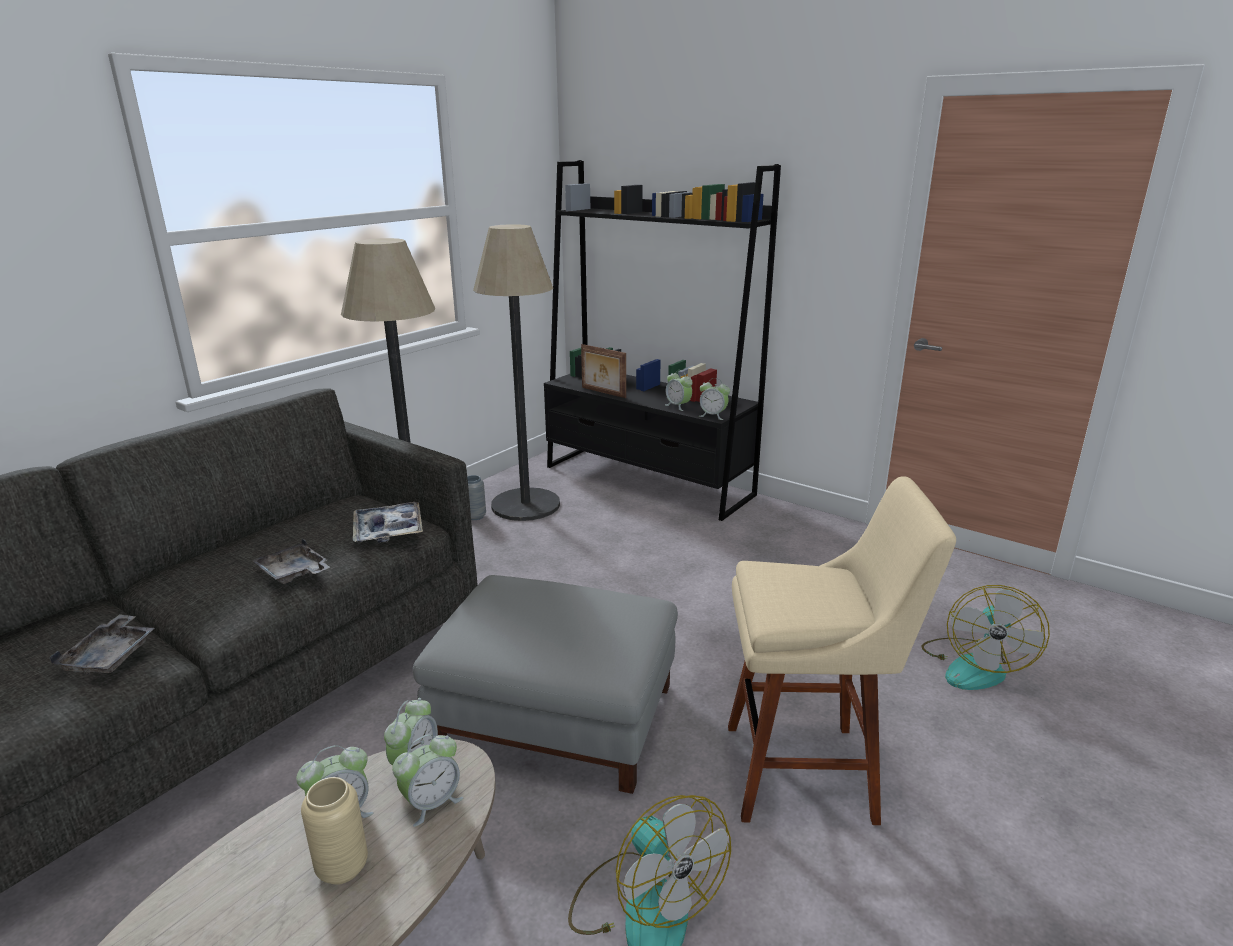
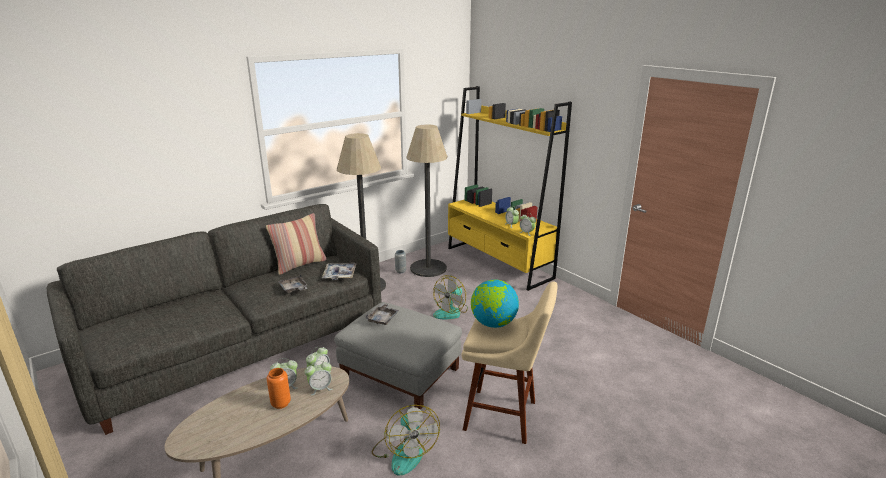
camera: 15 degrees right, 0 degrees up
(111, 656) = (217, 312): grey tray -> grey tray (383, 318)
(289, 521) = (299, 265): none -> pillow
(342, 868) = (281, 403): beige vase -> orange vase
(603, 392) = (476, 213): picture frame -> none
(648, 481) = (499, 263): black bookcase -> yellow bookcase
(789, 583) = (493, 323): none -> globe
(974, 665) = (621, 385): fan -> fan (451, 312)

